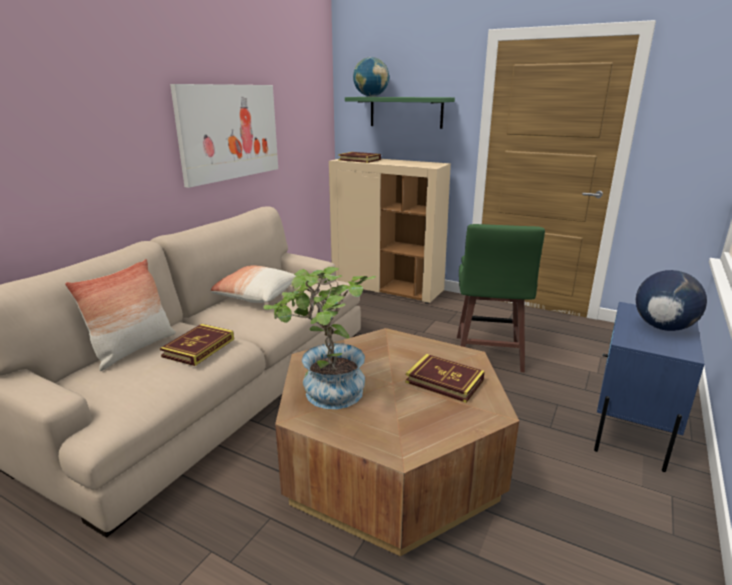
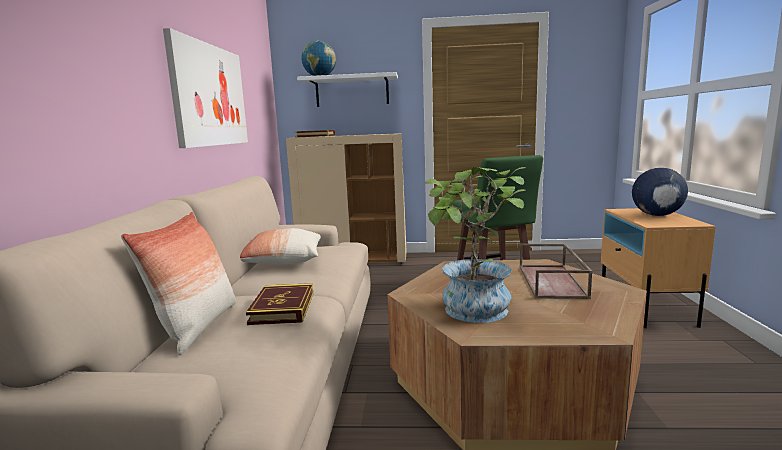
camera: 25 degrees left, 10 degrees down
(406, 112) = (352, 91): green shelf -> white shelf
(444, 381) = (552, 281): book -> brown tray
(631, 427) = (645, 307): blue nightstand -> beige nightstand

